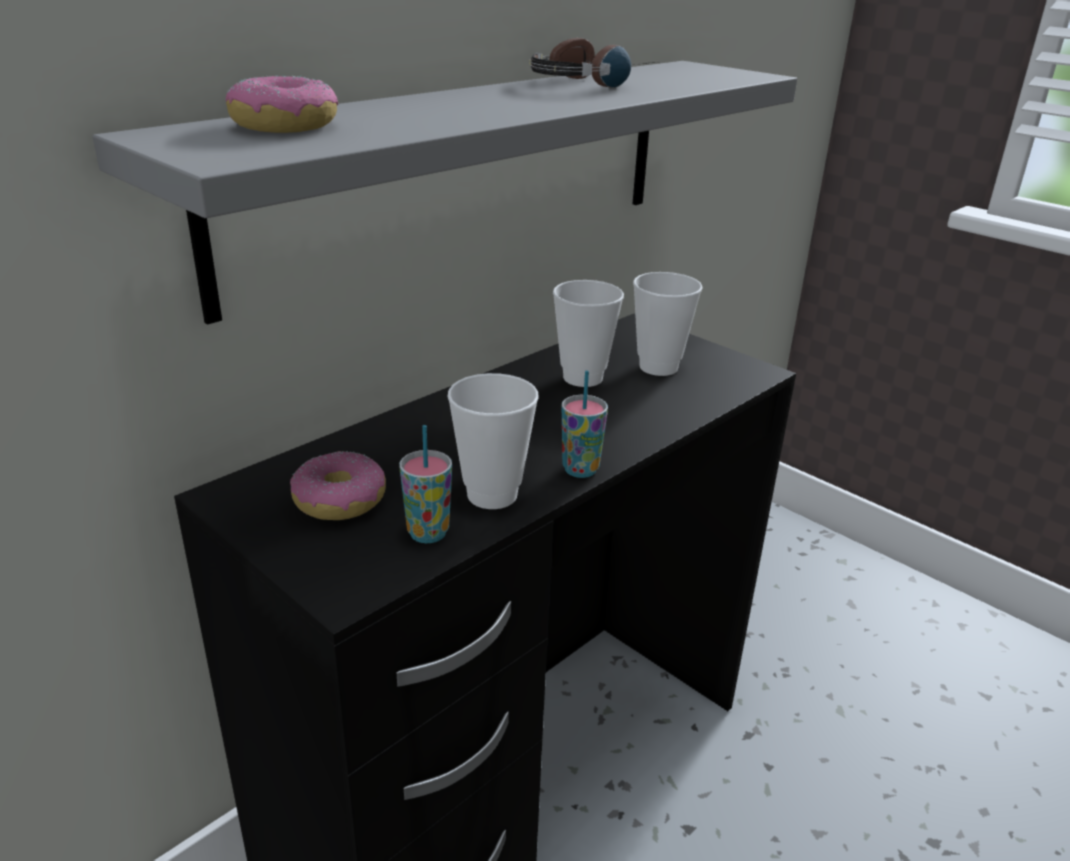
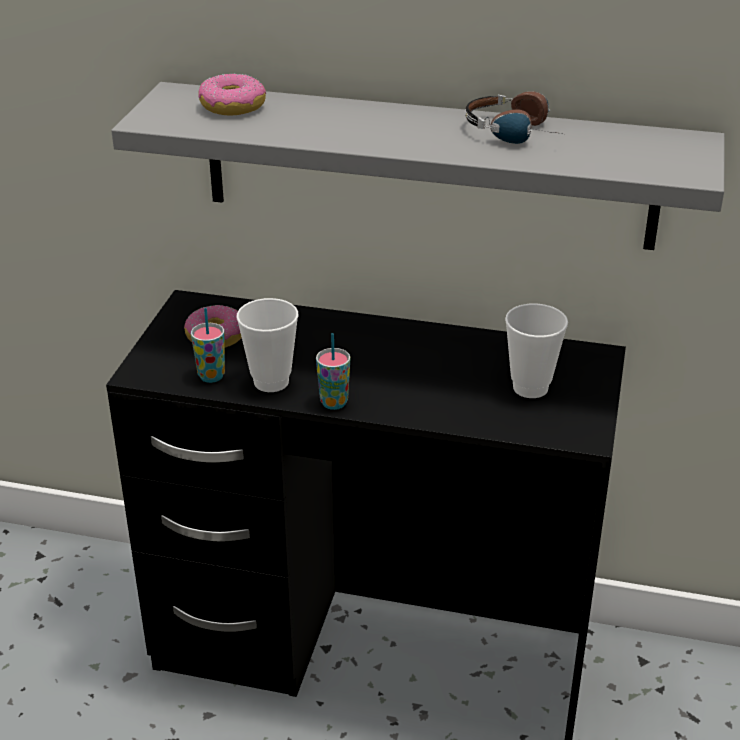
camera: 60 degrees right, 5 degrees up
(583, 378) = (468, 361): cup -> none

